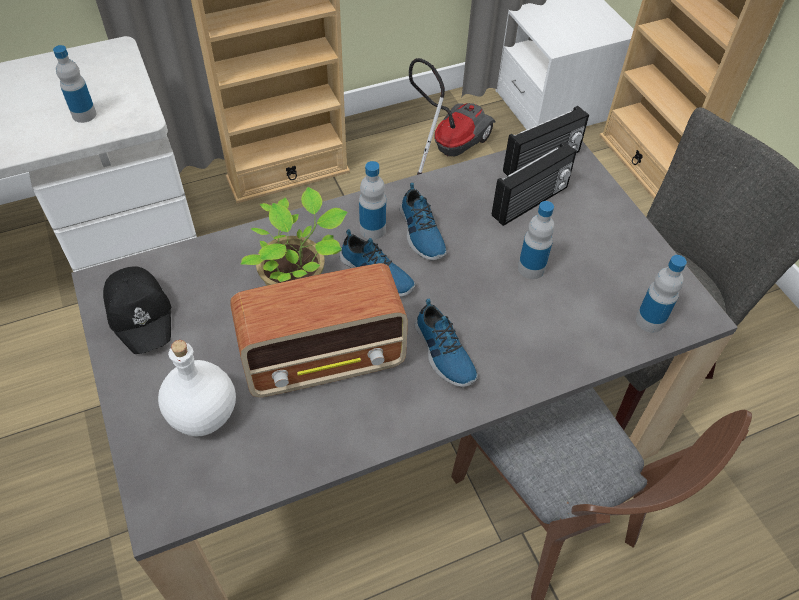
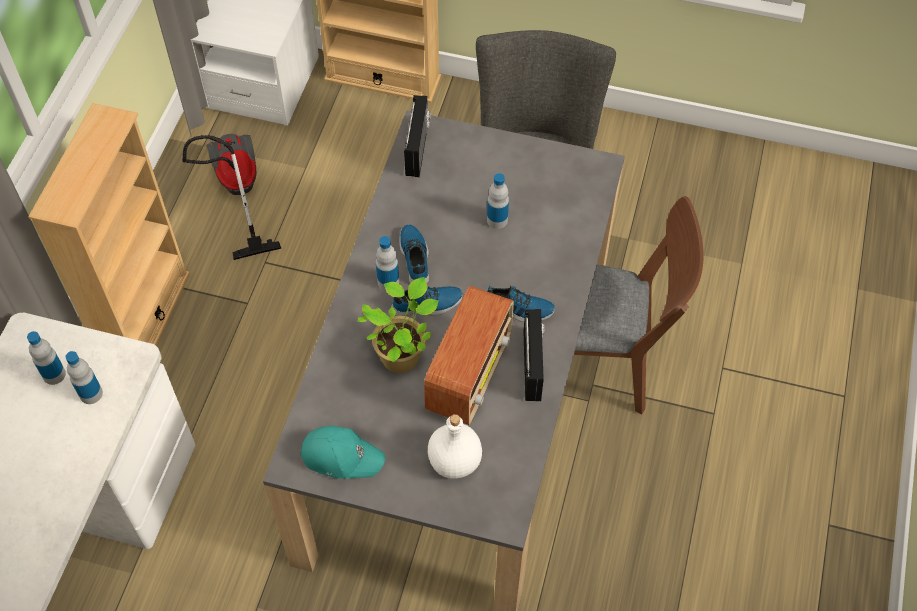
camera: 50 degrees left, 5 degrees up
(141, 314) = (341, 456): black cap -> turquoise cap
(420, 233) = (416, 257): shoe -> shoe turned 120 degrees counterclockwise
(531, 202) = (446, 180): radio -> radio (533, 366)
(650, 321) = (585, 192): bottle -> bottle (54, 374)

